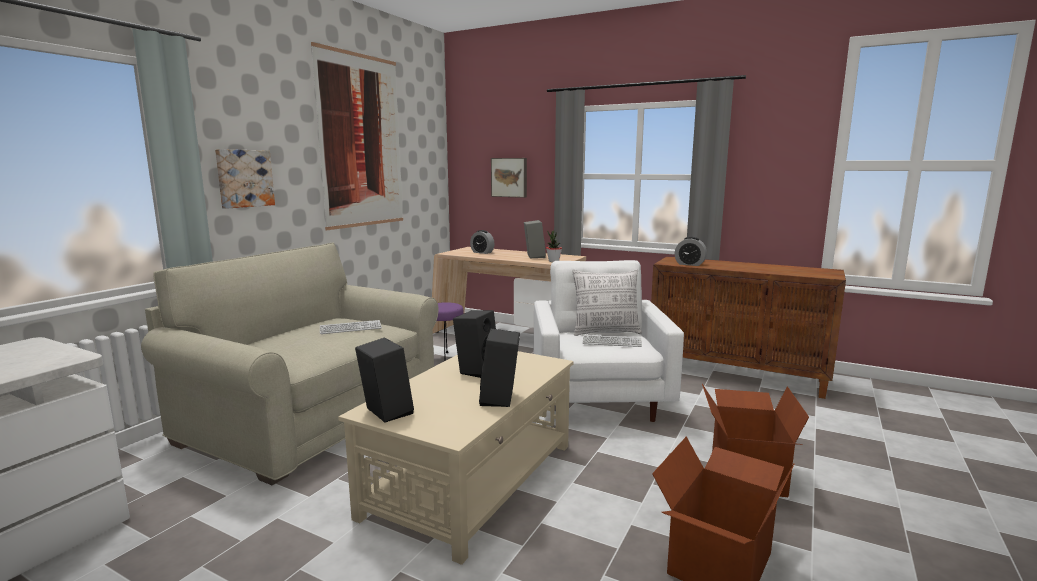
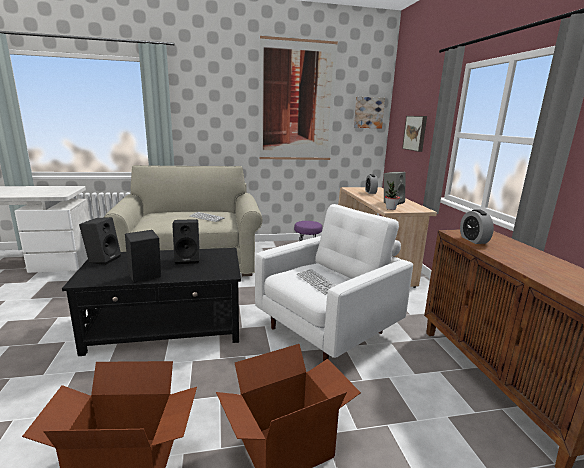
camera: 50 degrees right, 5 degrees up
(244, 178) = (204, 123): picture -> picture (368, 112)
(473, 479) = (167, 326): beige coffee table -> black coffee table
(605, 332) = (342, 275): pillow -> none

